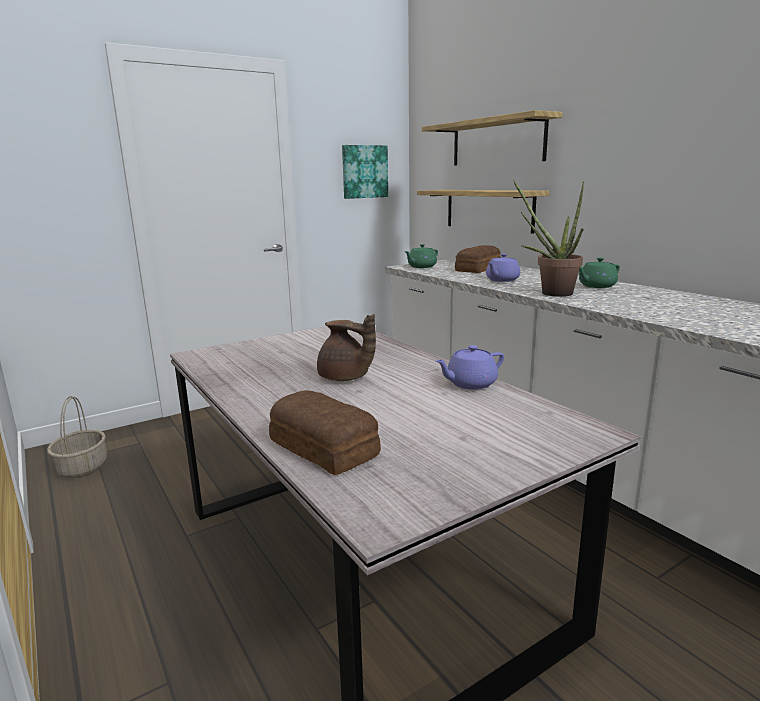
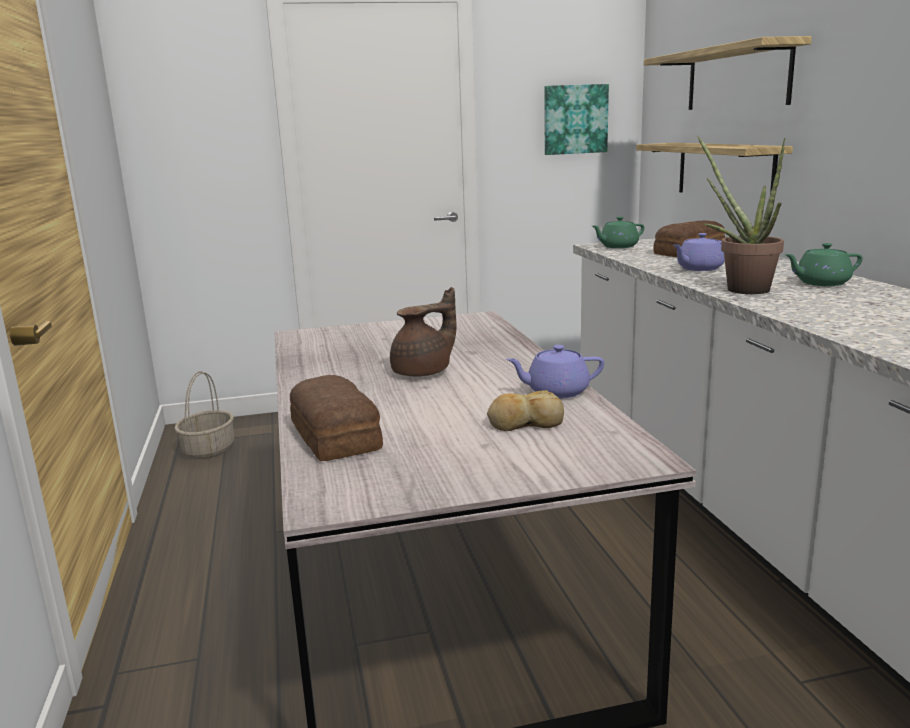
camera: 20 degrees right, 0 degrees up
(345, 378) = (424, 372): brown teapot -> brown teapot turned 90 degrees counterclockwise
(474, 413) = (524, 423): none -> bread

